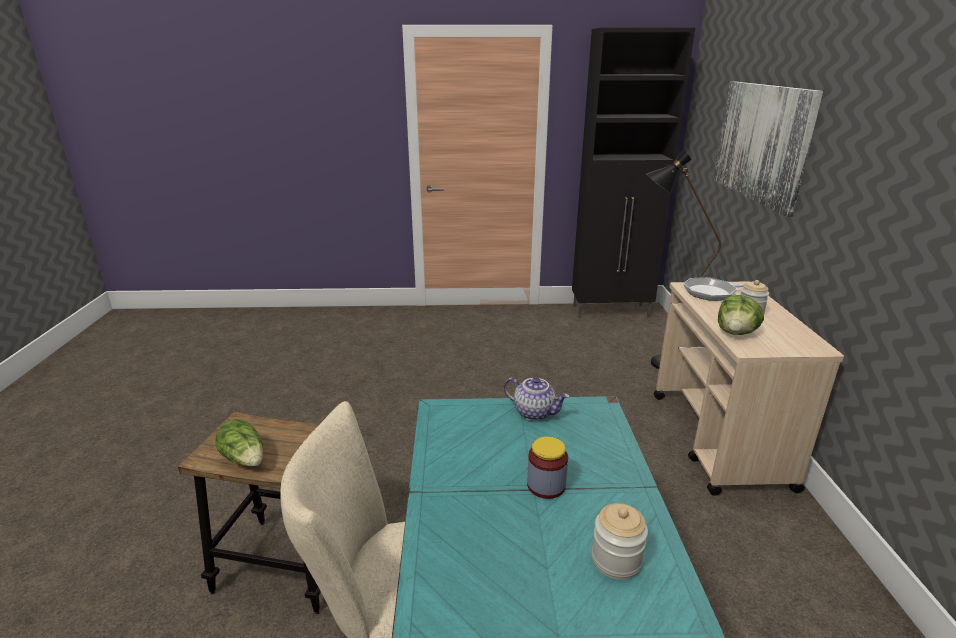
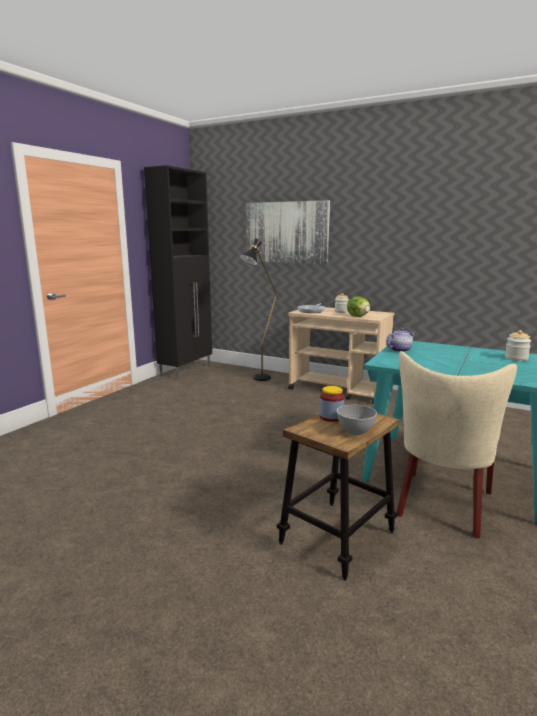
camera: 60 degrees left, 10 degrees down
(245, 459) = (355, 431): lettuce -> grey bowl
(546, 485) = (463, 358): jar -> jar (331, 417)

